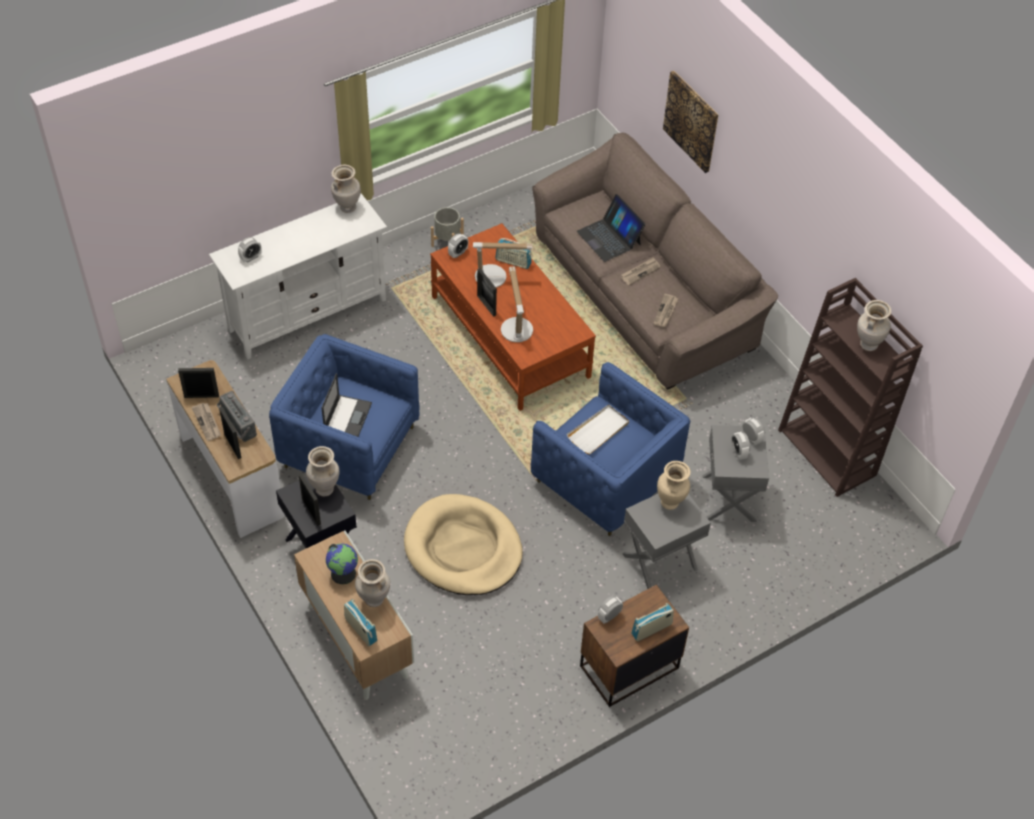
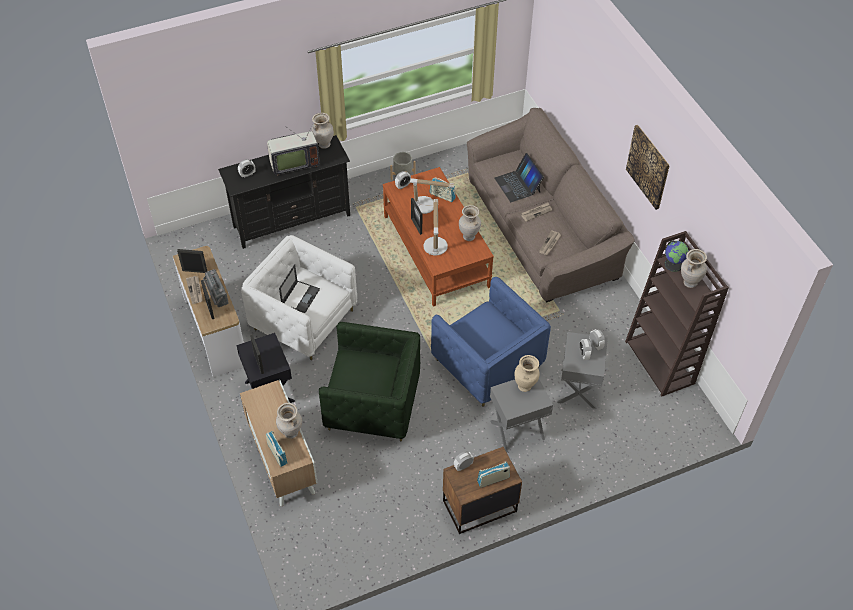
camera: 10 degrees right, 0 degrees up
(307, 314) = (292, 220): white tv stand -> black tv stand
(311, 237) = (293, 163): none -> television
(325, 489) = (272, 348): beige vase -> beige vase (469, 236)
(343, 573) = (273, 411): globe -> globe (673, 264)
(349, 447) = (304, 320): blue armchair -> white armchair
(463, 548) = (372, 403): beige dog bed -> green armchair
(598, 431) = (483, 327): white tray -> none
(691, 121) = (584, 102): picture -> picture (648, 166)

